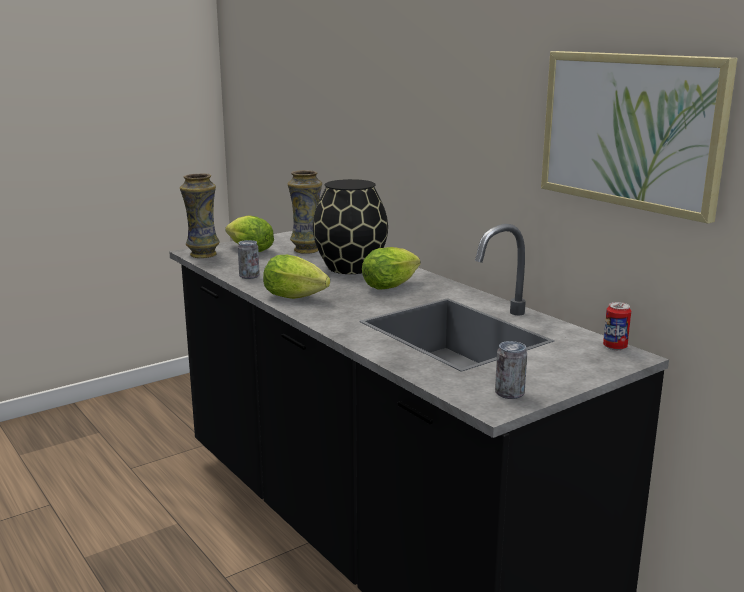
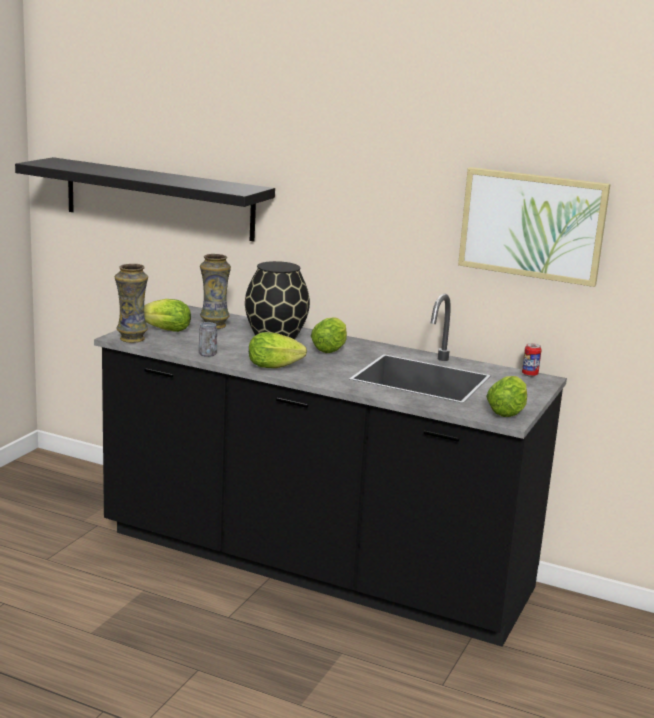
camera: 30 degrees left, 0 degrees up
(296, 116) = (158, 199): none -> black shelf
(509, 393) = (508, 411): can -> lettuce

